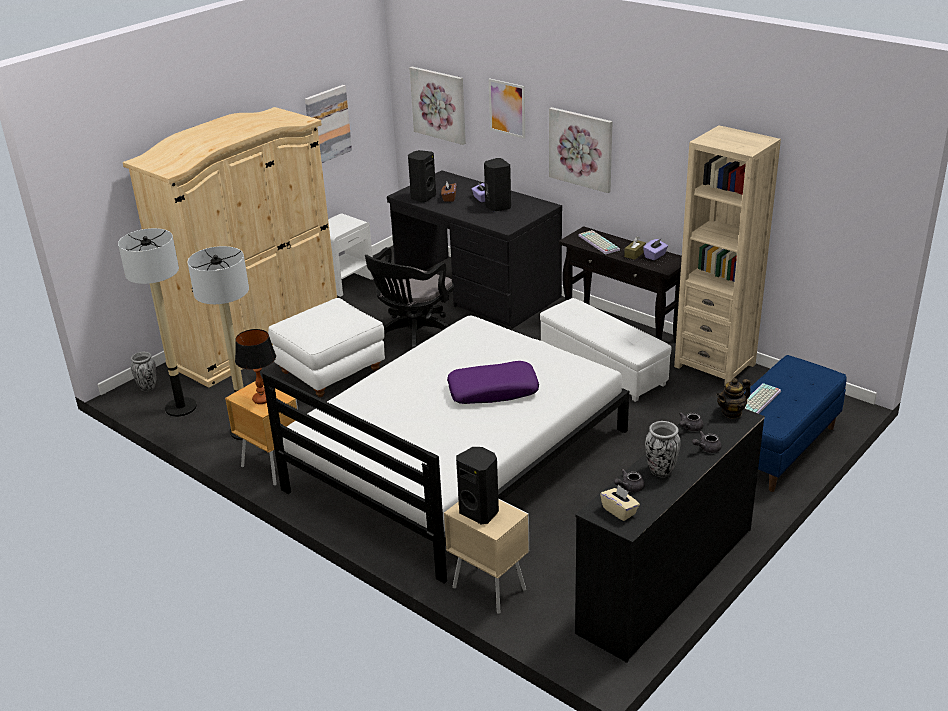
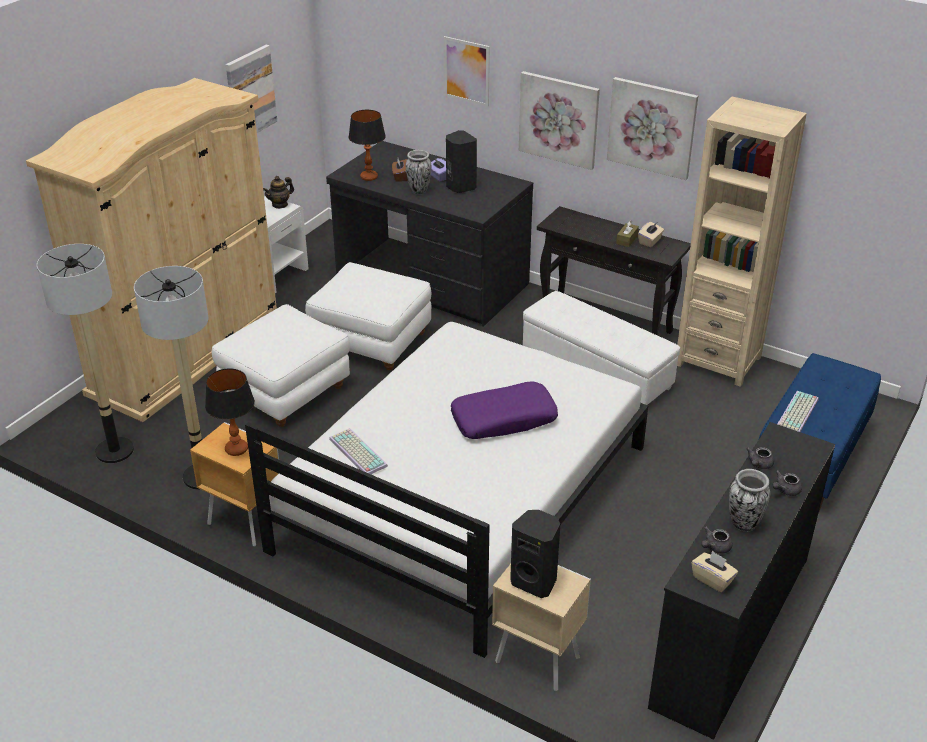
camera: 10 degrees left, 5 degrees up
(147, 388) = (67, 427): vase -> vase (418, 191)
(412, 337) = (371, 342): black office chair -> white ottoman
(422, 197) = (369, 177): black speaker -> table lamp
(439, 104) = (379, 65): picture -> picture (652, 127)
(597, 243) = (581, 227): keyboard -> keyboard (356, 452)
(655, 256) = (650, 241): purple tissue box -> beige tissue box
(732, 412) = (799, 442): teapot -> teapot (280, 204)

